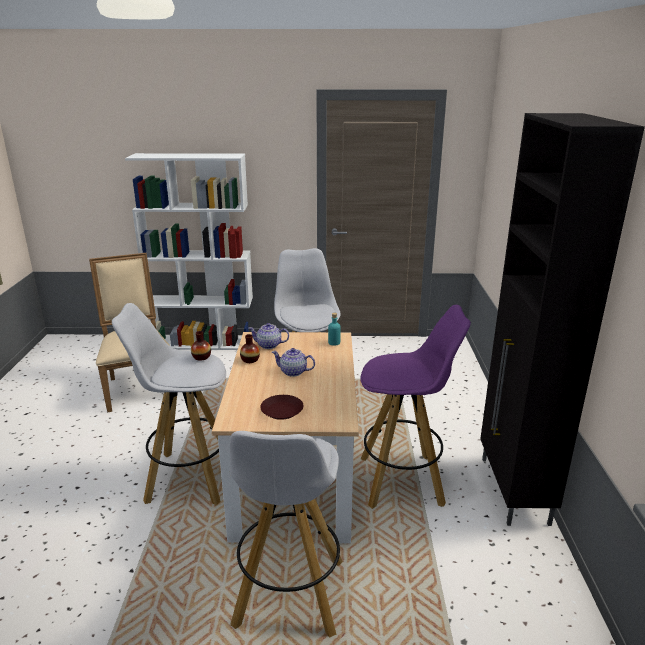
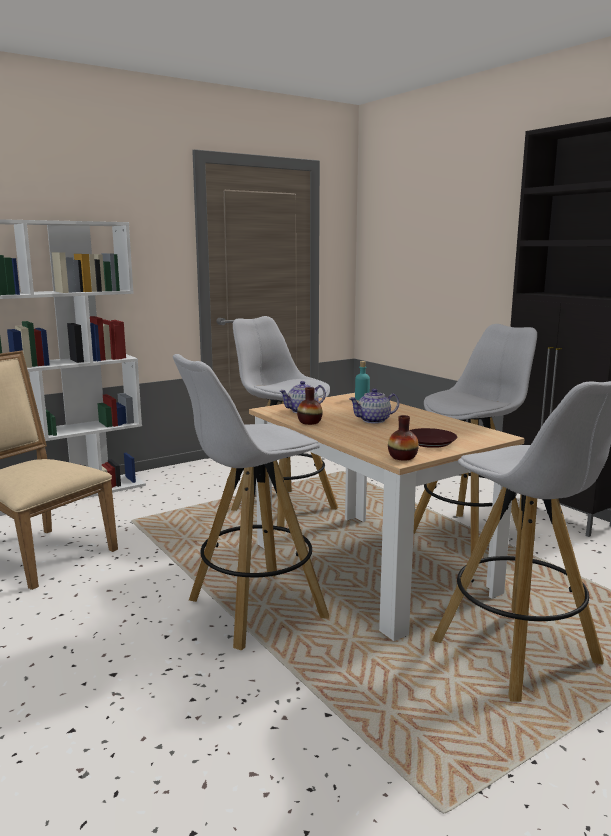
camera: 35 degrees left, 10 degrees down
(201, 357) = (259, 426): vase -> vase (402, 457)
(403, 480) = (468, 536): purple stool -> white stool

